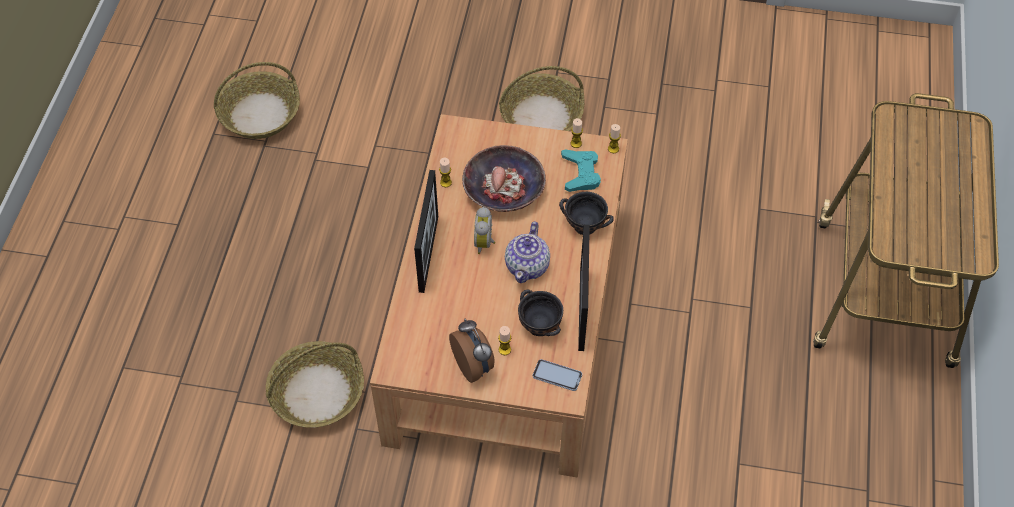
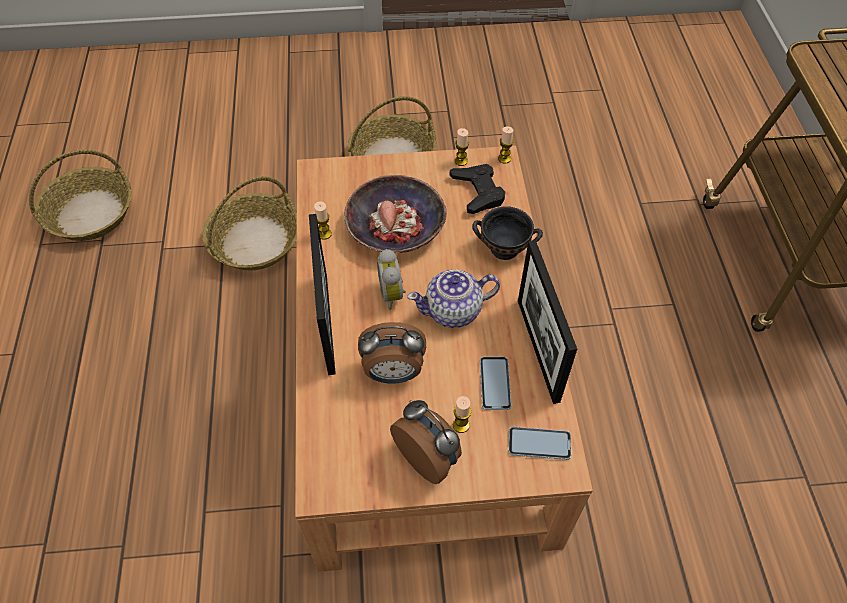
camera: 15 degrees left, 0 degrees up
(317, 392) = (223, 521): basket -> basket (255, 241)
(467, 301) = (393, 373): none -> alarm clock
(528, 266) = (454, 311): teapot -> teapot turned 75 degrees clockwise
(540, 326) = (495, 384): black bowl -> phone
(580, 173) = (478, 192): turquoise game controller -> black game controller

